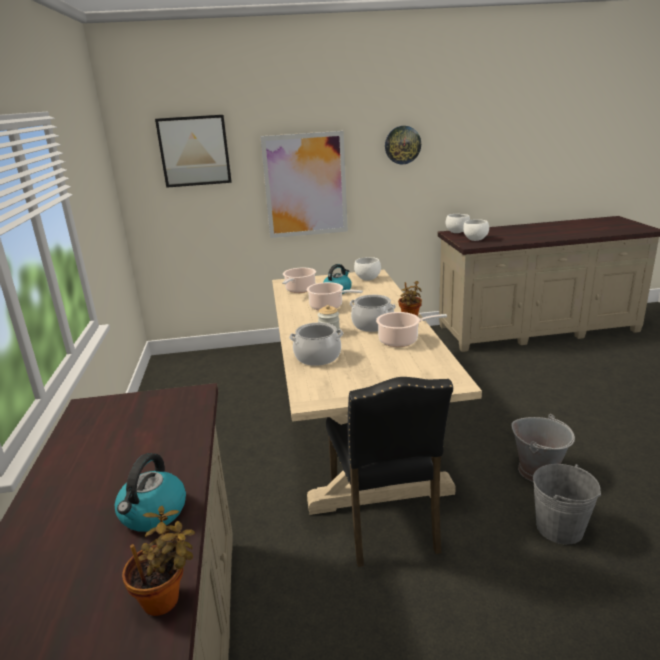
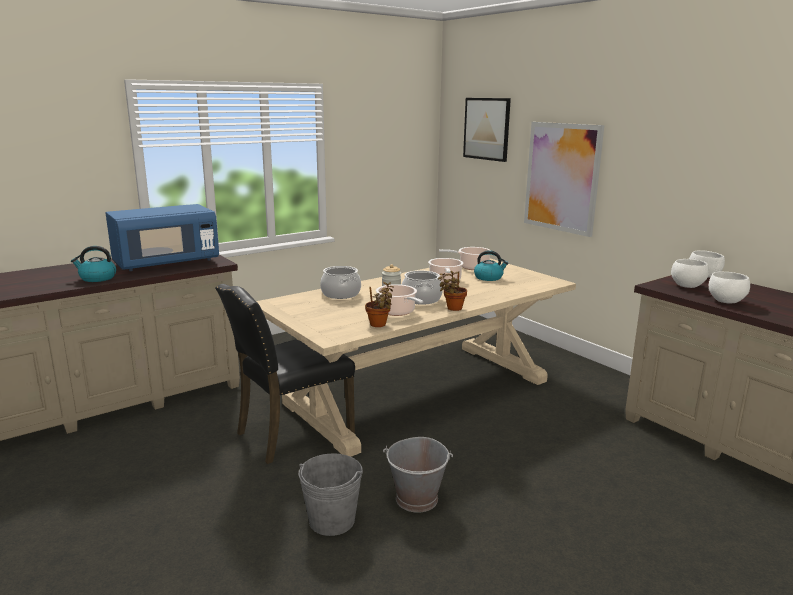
camera: 60 degrees right, 5 degrees down
(140, 437) = (166, 263): none -> blue microwave
(165, 599) = (36, 291): potted plant -> potted plant (379, 325)
(367, 279) = (535, 282): white bowl -> white bowl (725, 301)
(402, 145) = (665, 150): wall clock -> none

